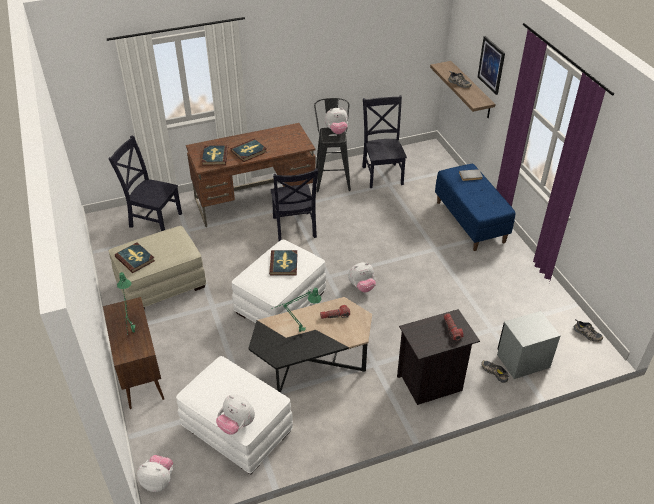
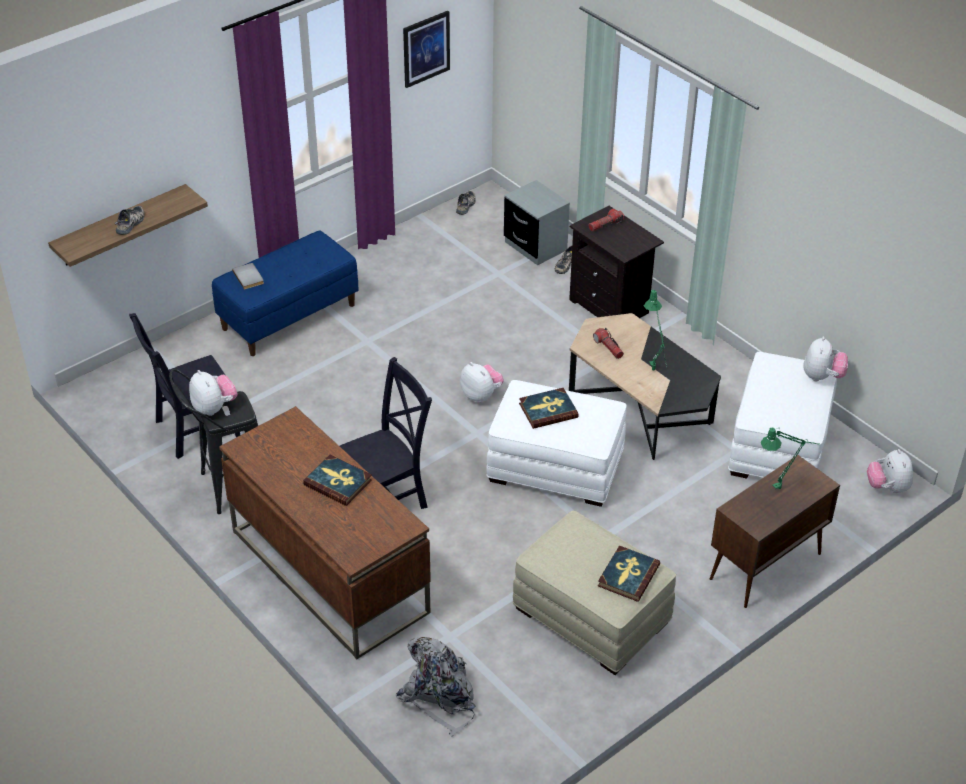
camera: 110 degrees left, 0 degrees up
(154, 219) = (440, 697): black chair -> grey backpack
(215, 157) = (372, 521): book -> none
(491, 65) = (153, 149): picture -> picture (426, 48)

